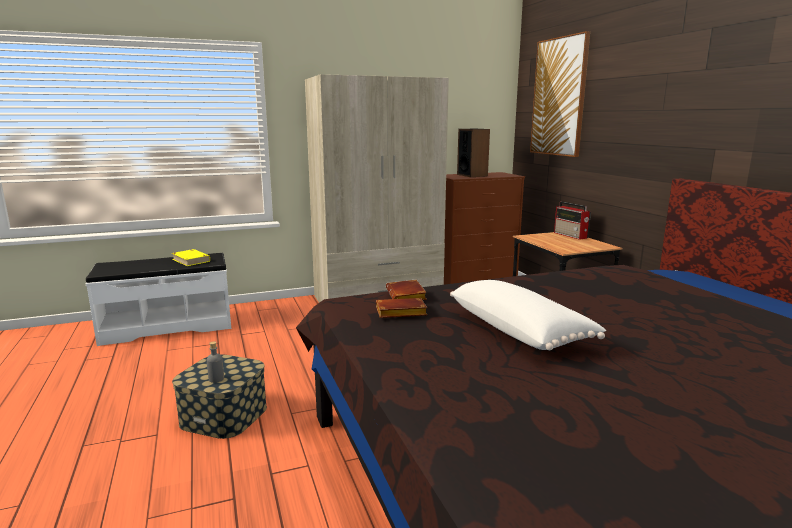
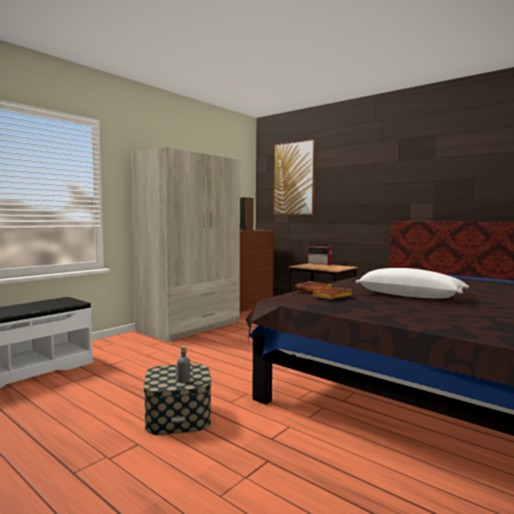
camera: 30 degrees left, 10 degrees down
(191, 260) = (50, 303): yellow book -> none

